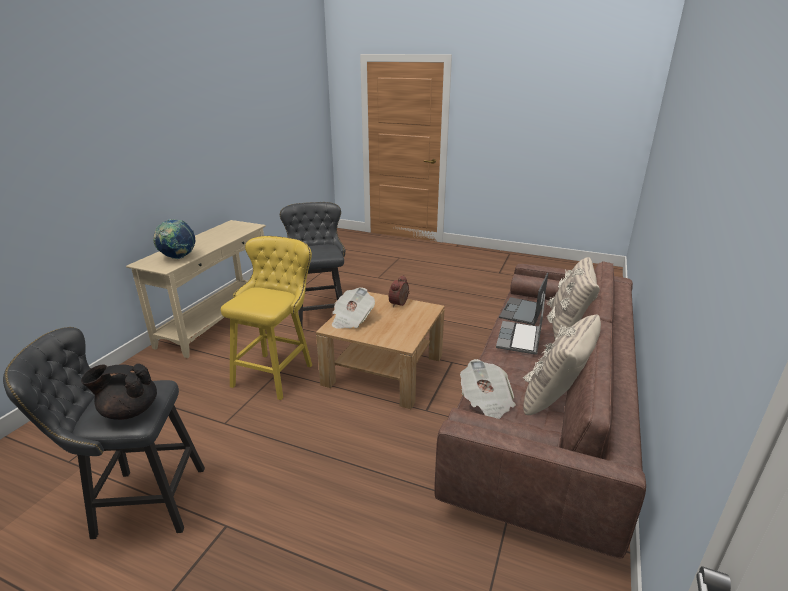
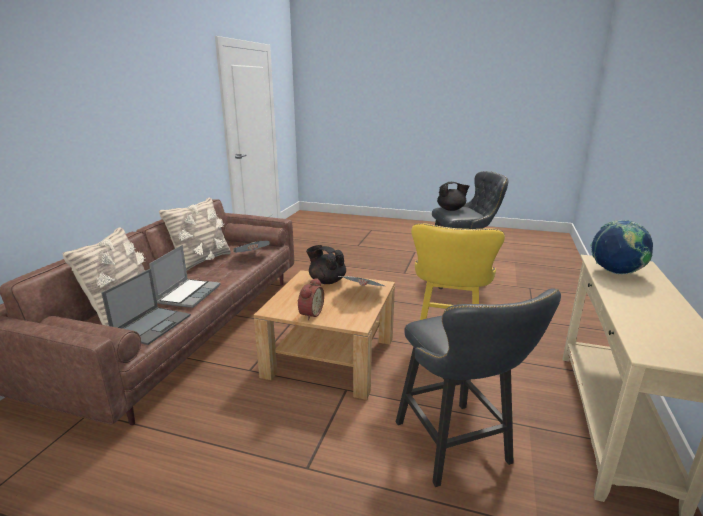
camera: 175 degrees right, 5 degrees down
(383, 335) = (327, 281): none -> black teapot

